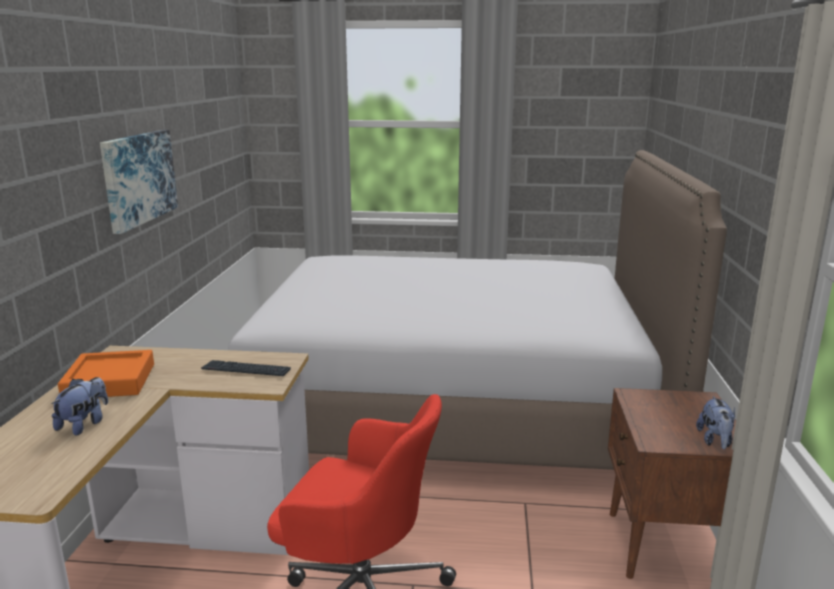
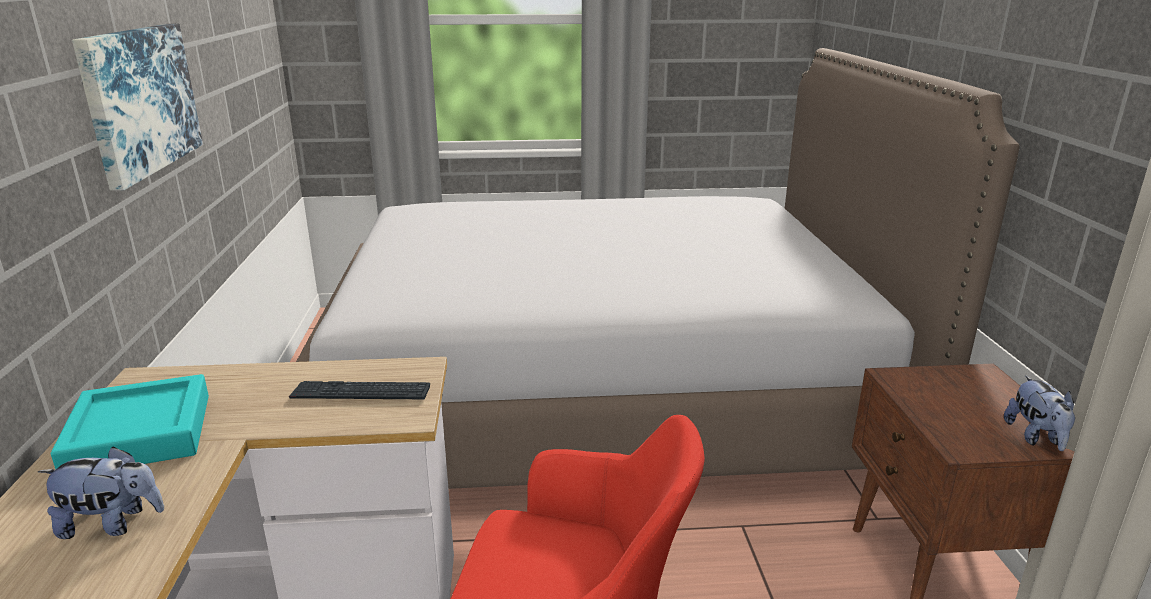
camera: 10 degrees left, 5 degrees up
(84, 424) = (112, 524): plush toy -> plush toy turned 75 degrees clockwise
(110, 381) = (140, 434): orange tray -> turquoise tray

